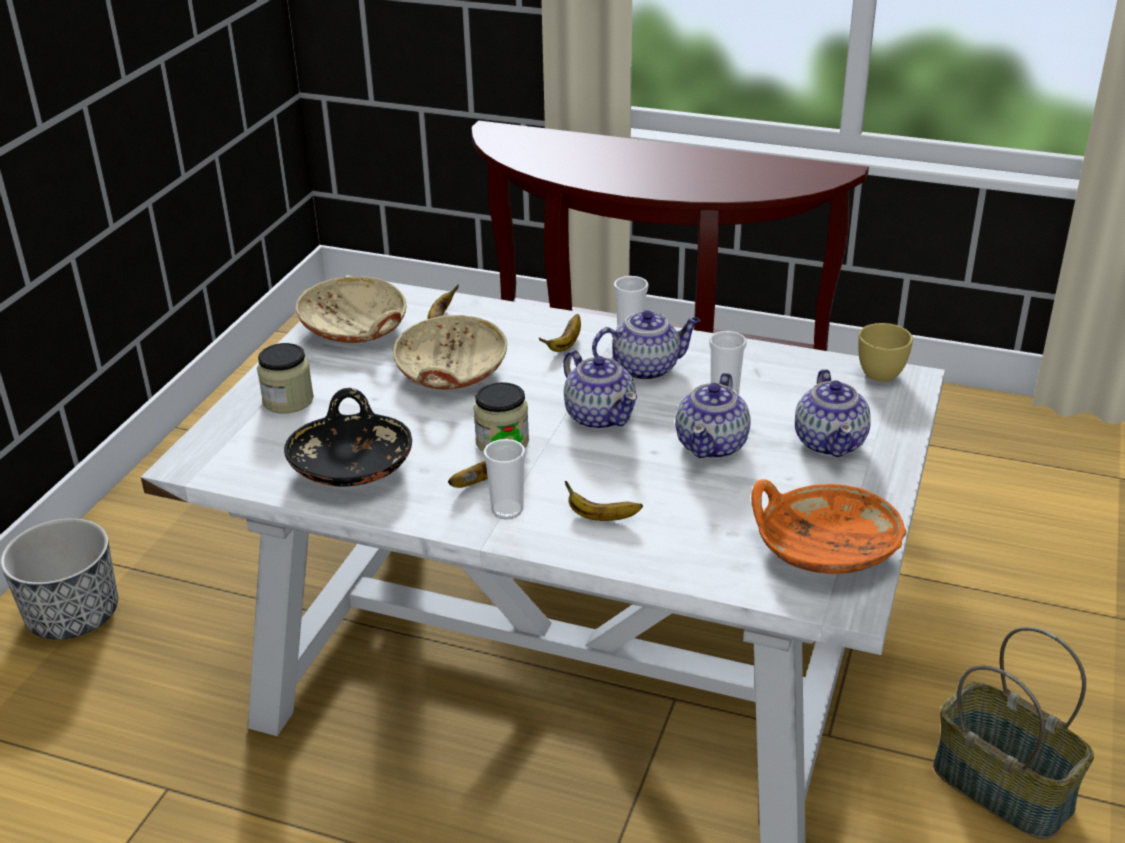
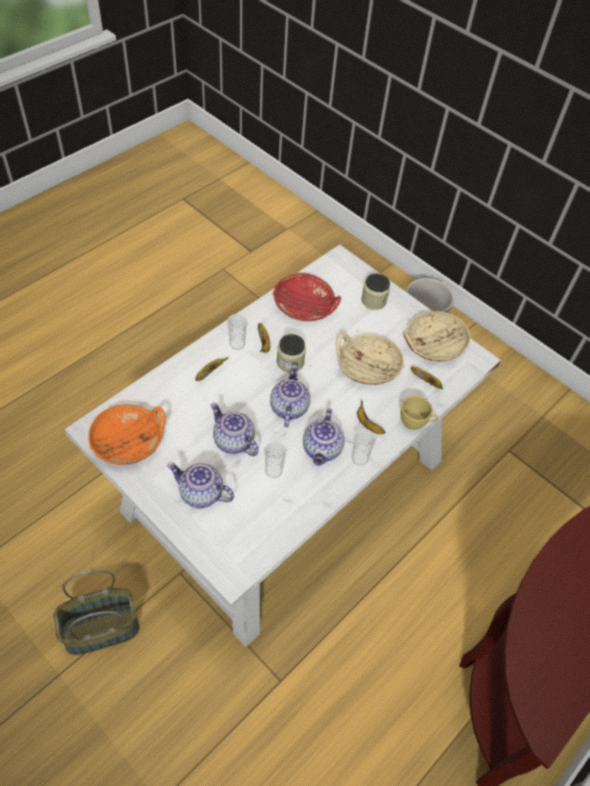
camera: 110 degrees right, 20 degrees up
(352, 465) = (305, 306): black bowl -> red bowl
(600, 416) = (288, 408): teapot -> teapot turned 105 degrees clockwise
(878, 370) = (251, 564): yellow cup -> yellow cup (416, 423)

